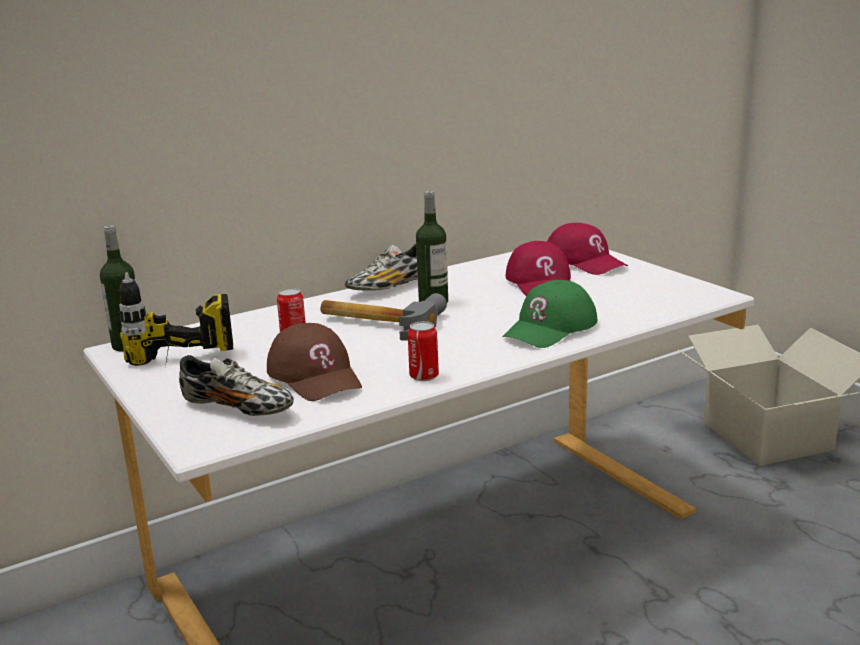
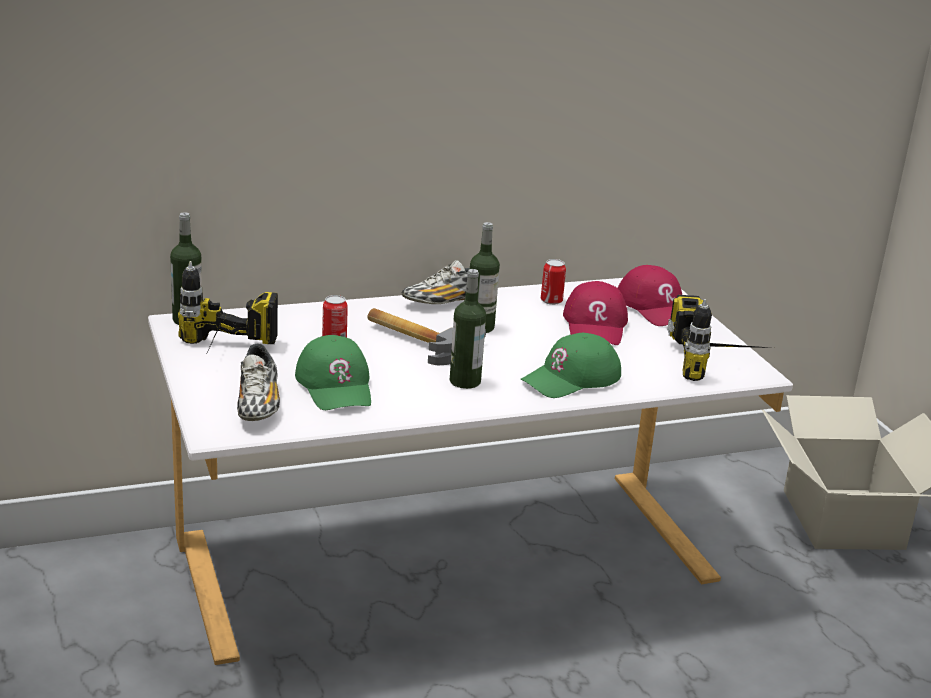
camera: 10 degrees right, 5 degrees up
(238, 409) = (258, 404): shoe -> shoe turned 45 degrees clockwise
(315, 376) = (336, 386): brown cap -> green cap
(424, 376) = (429, 405): can -> can (551, 301)
(447, 349) = (465, 381): none -> bottle
(677, 293) = (720, 364): none -> power drill

